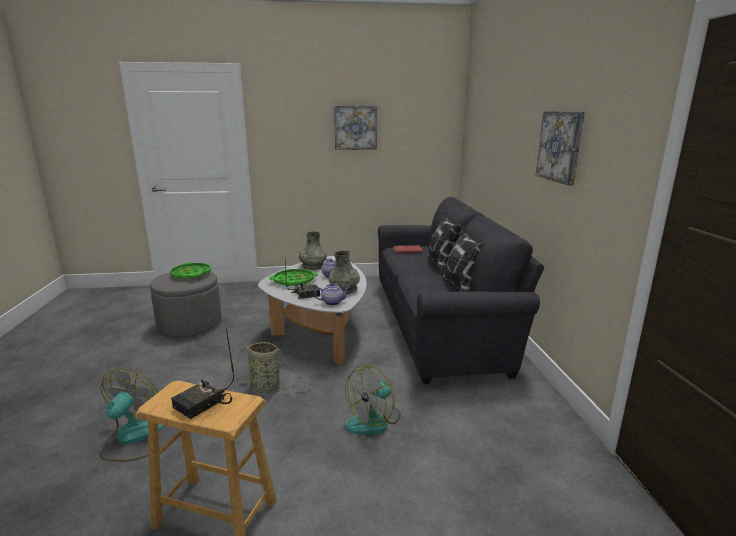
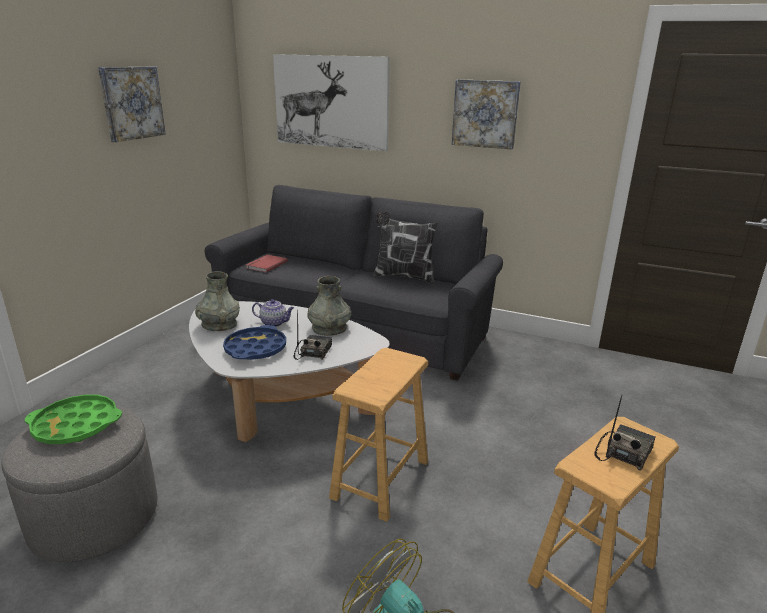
camera: 60 degrees left, 5 degrees up
(203, 405) = (623, 452): radio -> radio turned 120 degrees counterclockwise
(267, 388) = (380, 479): basket -> brown stool
(294, 281) = (255, 349): green tray -> blue tray
(333, 302) = (359, 343): teapot -> none
(374, 420) = (497, 427): fan -> none
(441, 264) = (334, 265): pillow -> none
(491, 133) = (331, 102): none -> picture

